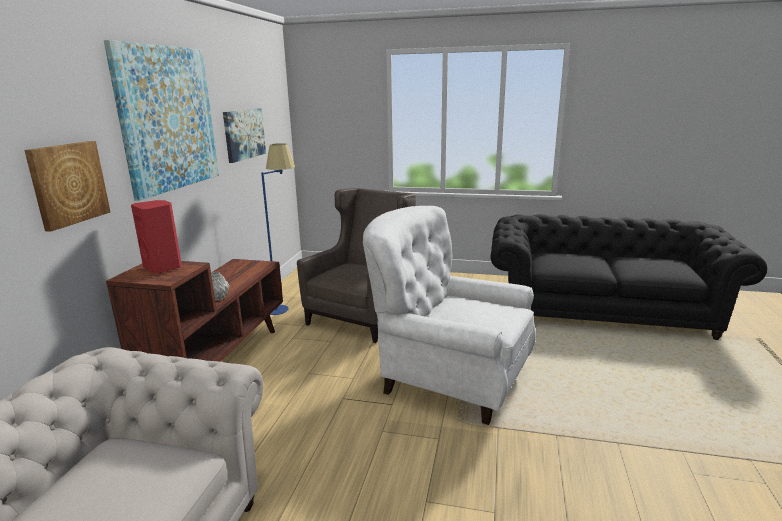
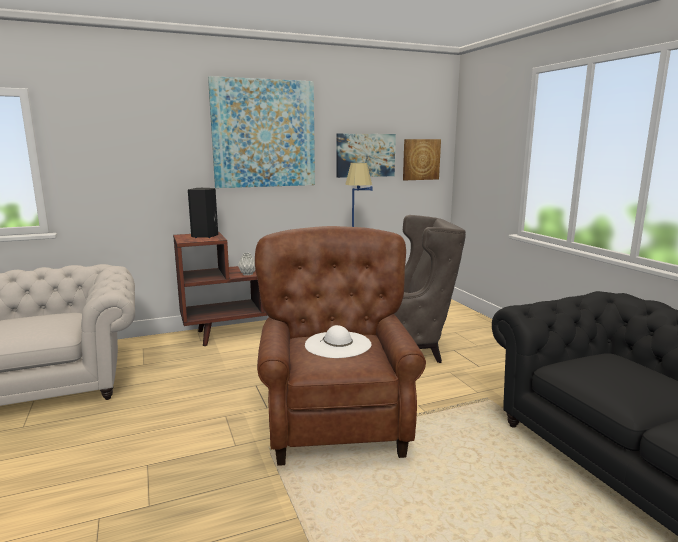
camera: 55 degrees right, 5 degrees down
(68, 184) = (159, 167): picture -> picture (421, 159)
(163, 268) = (205, 236): red speaker -> black speaker
(447, 379) = (335, 421): white armchair -> brown armchair
(467, 309) = (338, 344): none -> white hat

